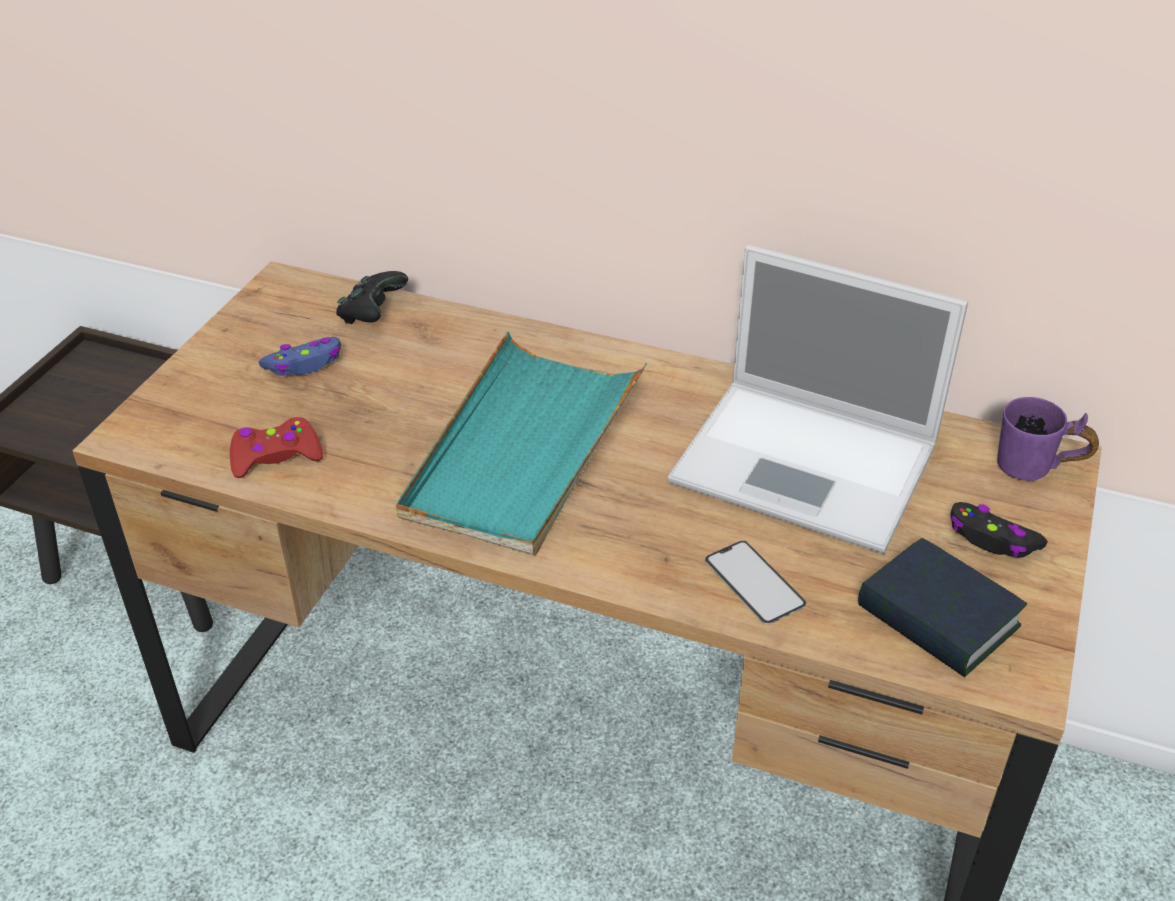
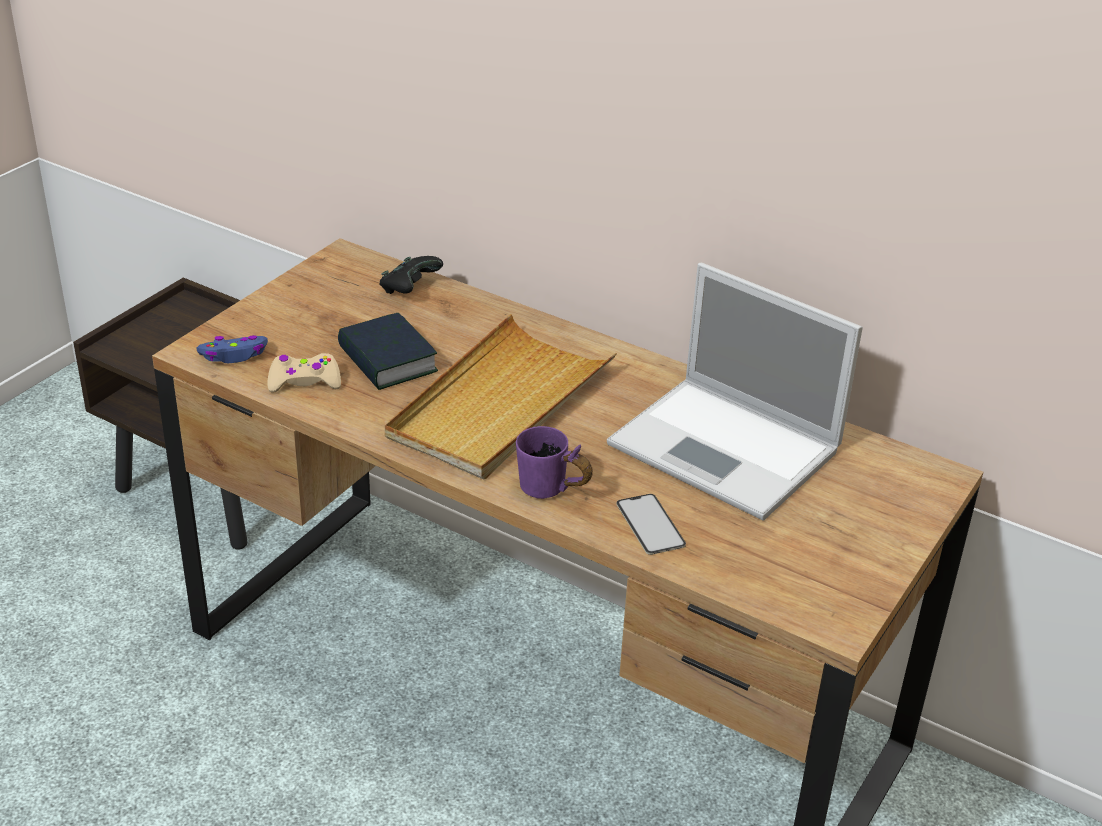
camera: 10 degrees right, 5 degrees down
(275, 456) = (304, 381): red game controller -> beige game controller
(305, 364) = (345, 319): blue game controller -> blue game controller (234, 355)
(524, 449) = (500, 404): turquoise tray -> beige tray
(937, 617) = (788, 571): book -> book (387, 360)
(992, 539) = (858, 524): black game controller -> none
(1034, 474) = (915, 483): purple mug -> purple mug (548, 494)

